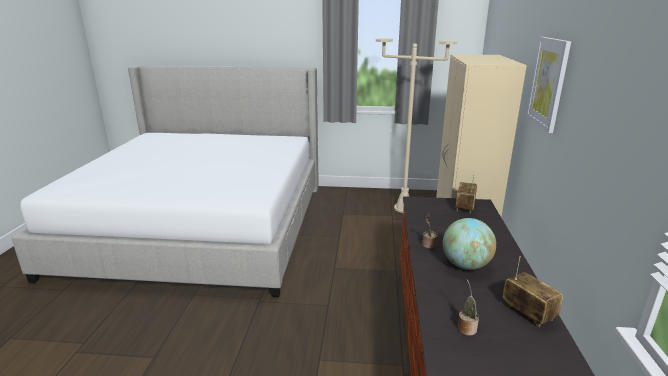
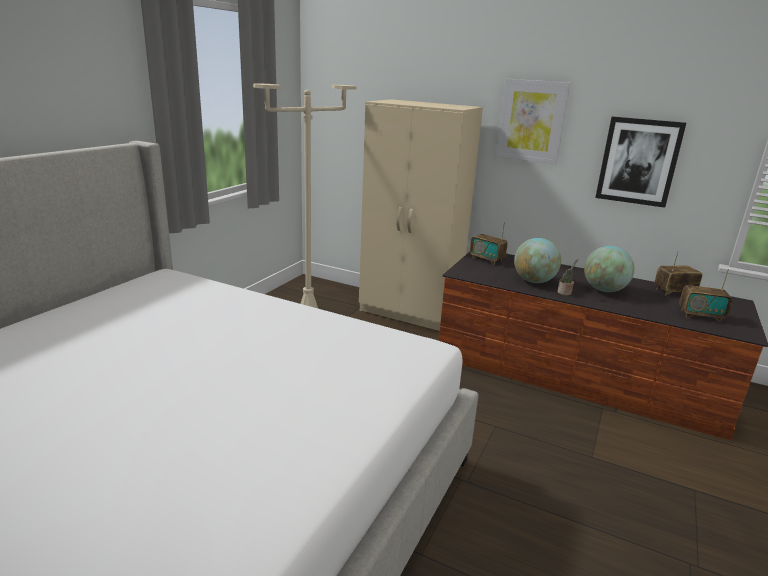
camera: 70 degrees left, 0 degrees up
(438, 230) = (534, 281): none -> globe
(466, 328) = (700, 315): potted plant -> radio
(595, 146) = (638, 161): none -> picture

